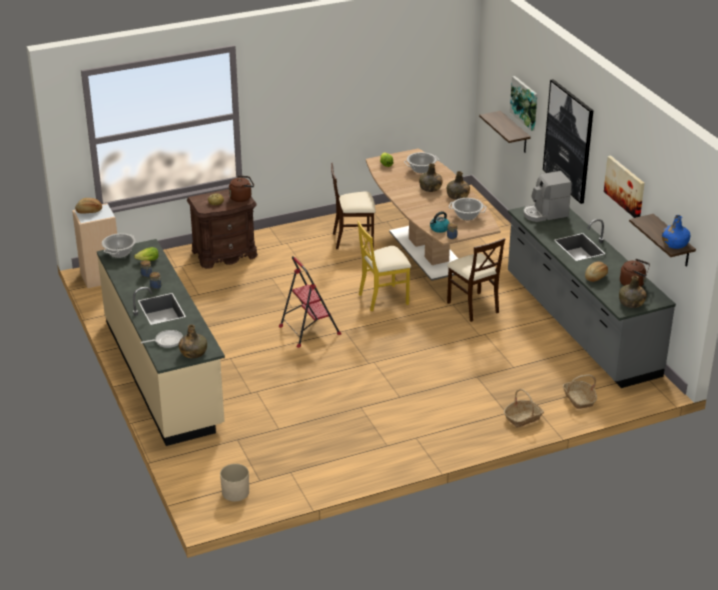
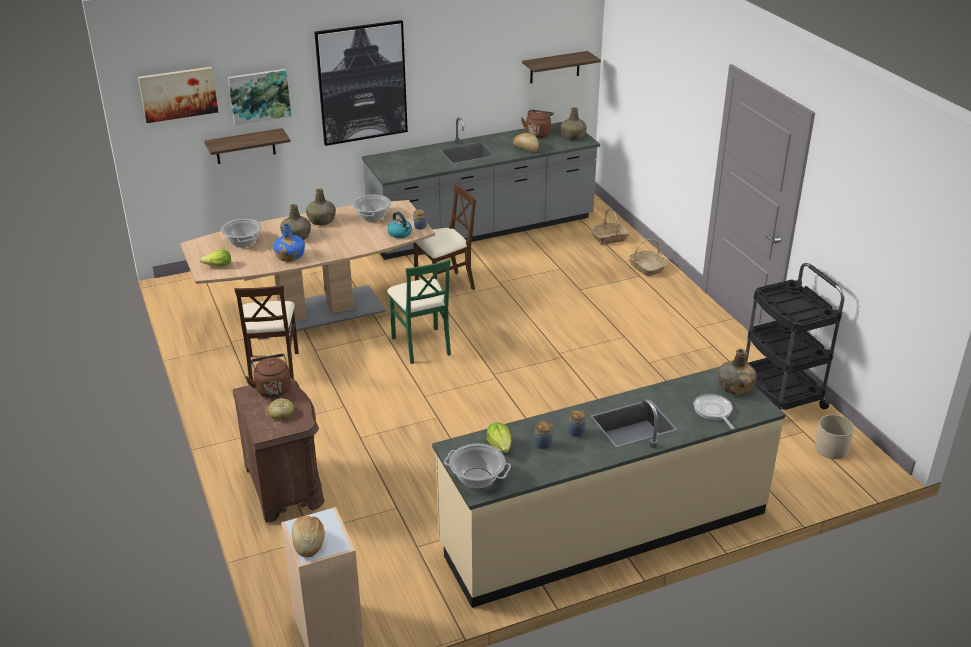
camera: 90 degrees left, 0 degrees up
(308, 330) = (493, 402): red step ladder -> none
(309, 474) = (779, 396): none -> black cart
(384, 298) = (422, 345): yellow chair -> green chair
(545, 214) = (395, 165): coffee machine -> none
(625, 187) = (473, 65): picture -> picture (178, 94)
(674, 244) = (580, 56): blue bottle -> blue bottle (289, 256)

